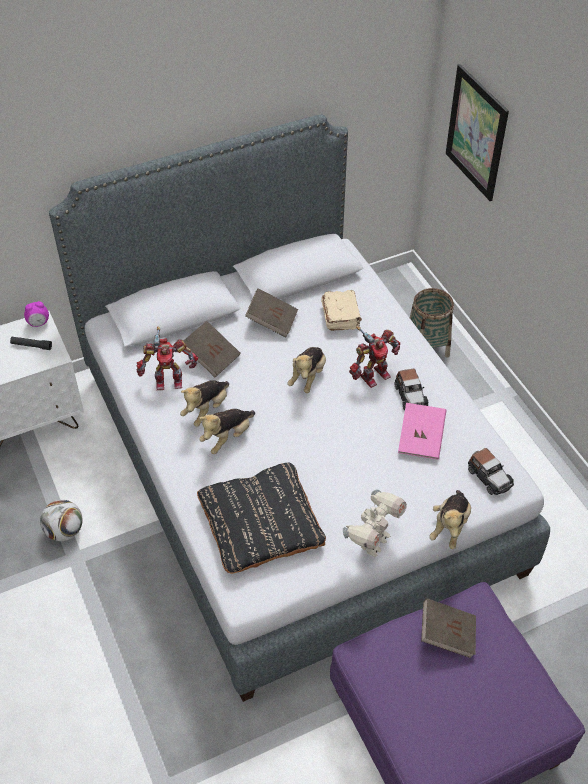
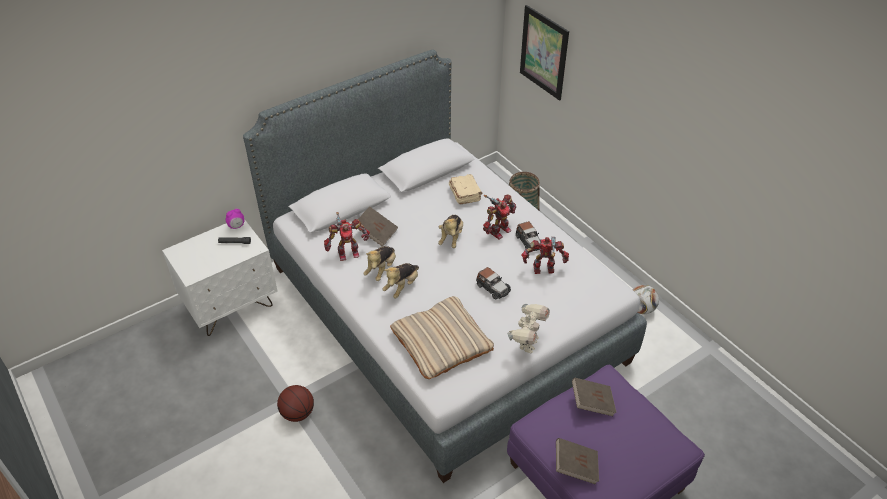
camera: 10 degrees left, 5 degrees down
(65, 531) = (278, 381): football -> football (641, 309)
(80, 578) = (297, 413): none -> basketball
(261, 523) = (442, 342): black pillow -> beige pillow
(272, 321) = (415, 203): brown book -> brown book (575, 467)
(421, 439) = (544, 270): pink book -> toy robot
(450, 526) = (579, 325): plush toy -> none
(489, 477) = (599, 288): toy car -> toy car (492, 288)

